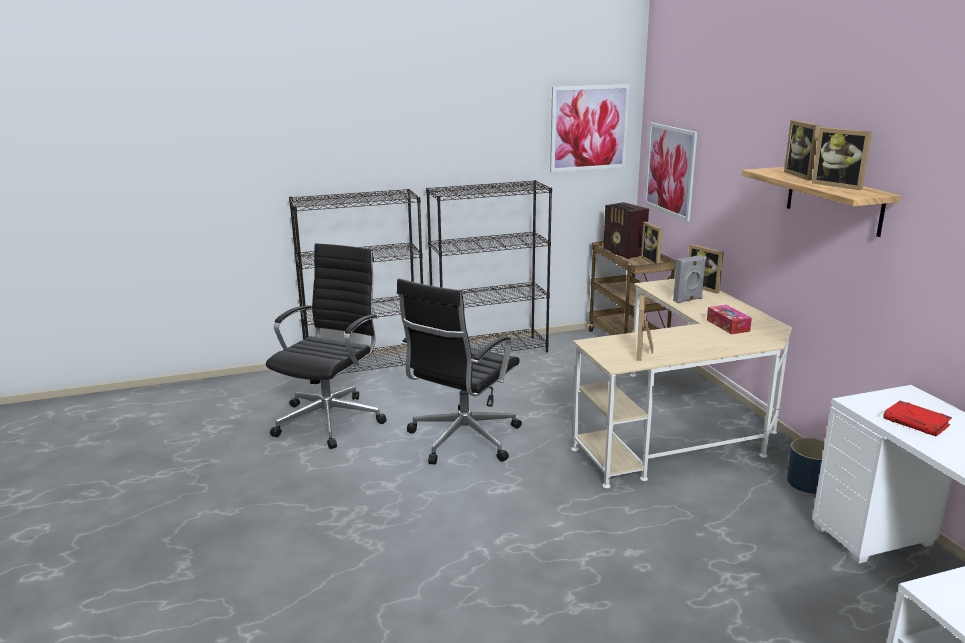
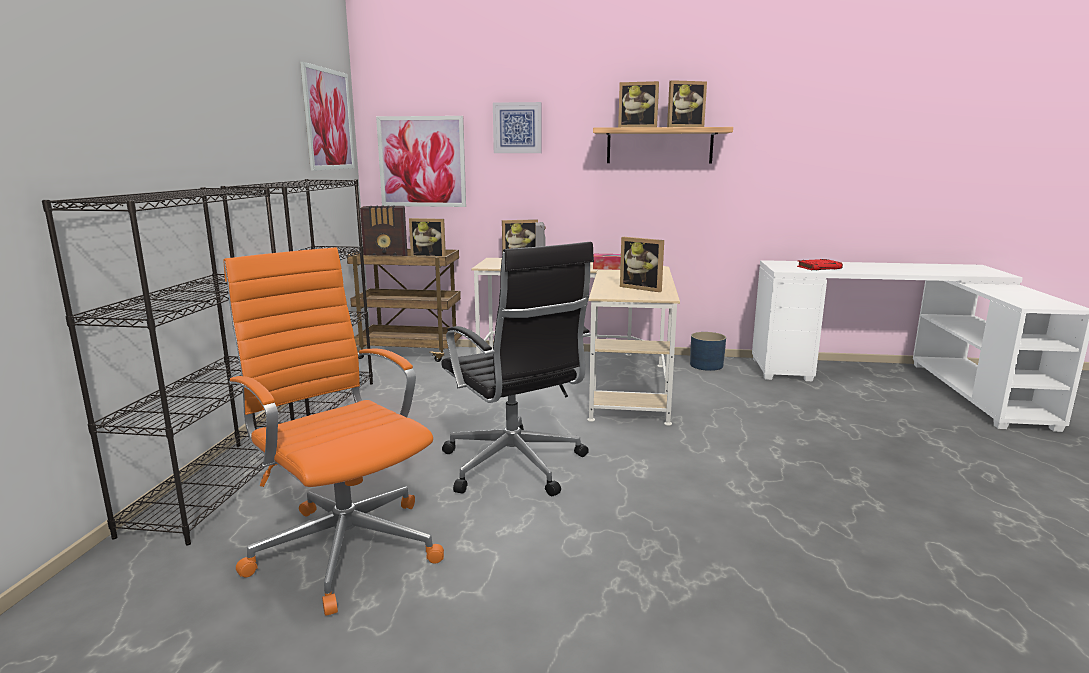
camera: 65 degrees left, 5 degrees down
(331, 419) = (344, 546): black office chair -> orange office chair
(729, 152) = (517, 128): none -> picture

